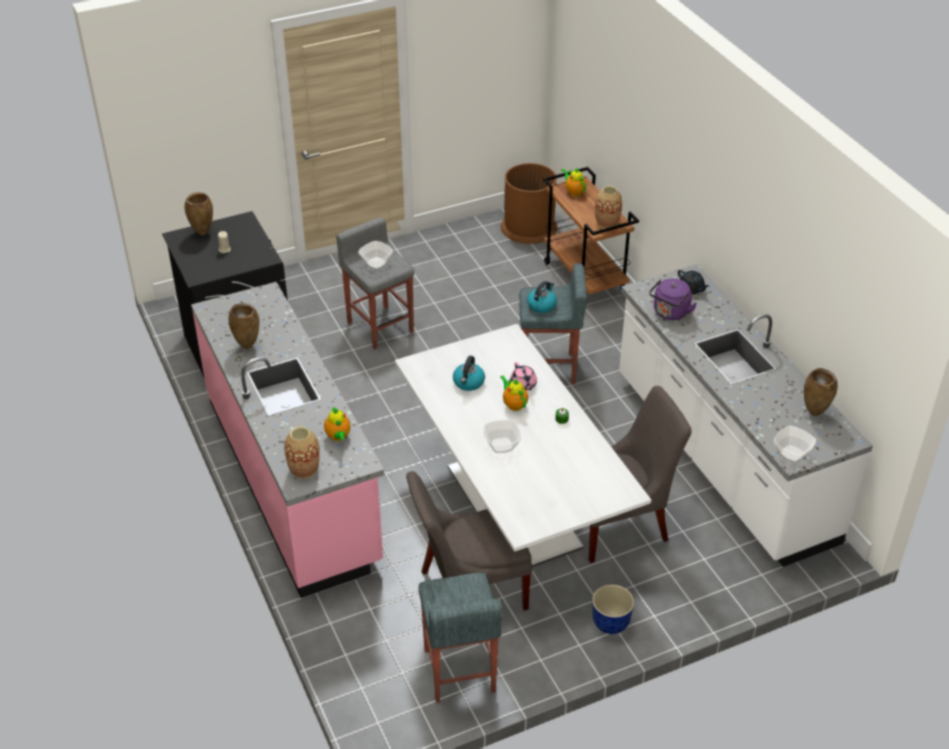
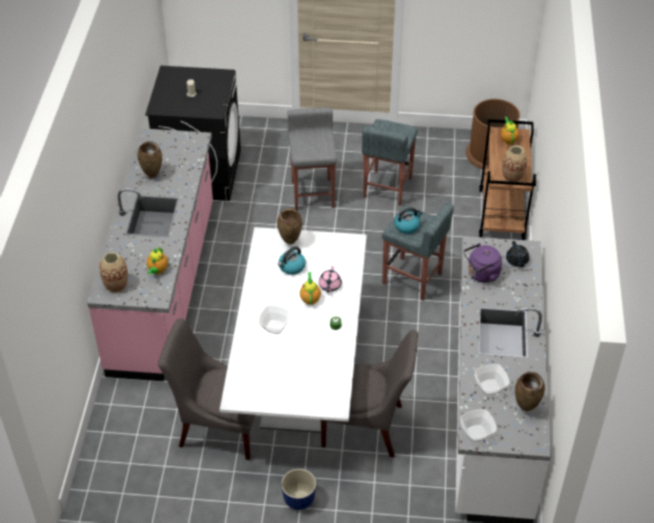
camera: 30 degrees right, 5 degrees up
(202, 233) = (186, 75): brown vase -> brown vase (289, 242)
(376, 263) = (311, 143): bowl -> bowl (490, 387)
(459, 671) = (167, 482): grey stool -> grey stool (387, 188)

